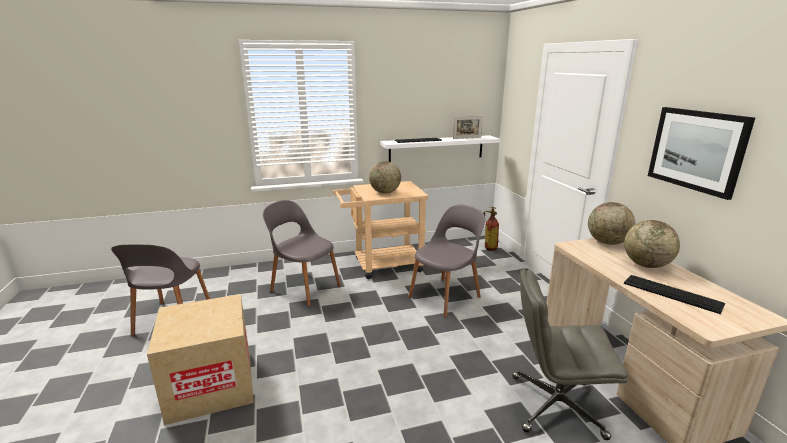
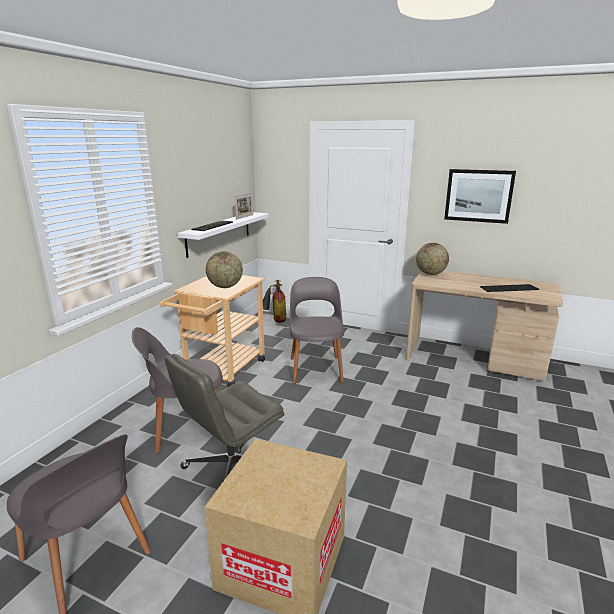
camera: 50 degrees left, 0 degrees up
(555, 406) = (478, 394): grey office chair -> grey office chair (231, 470)
(646, 265) = (471, 279): globe -> none

